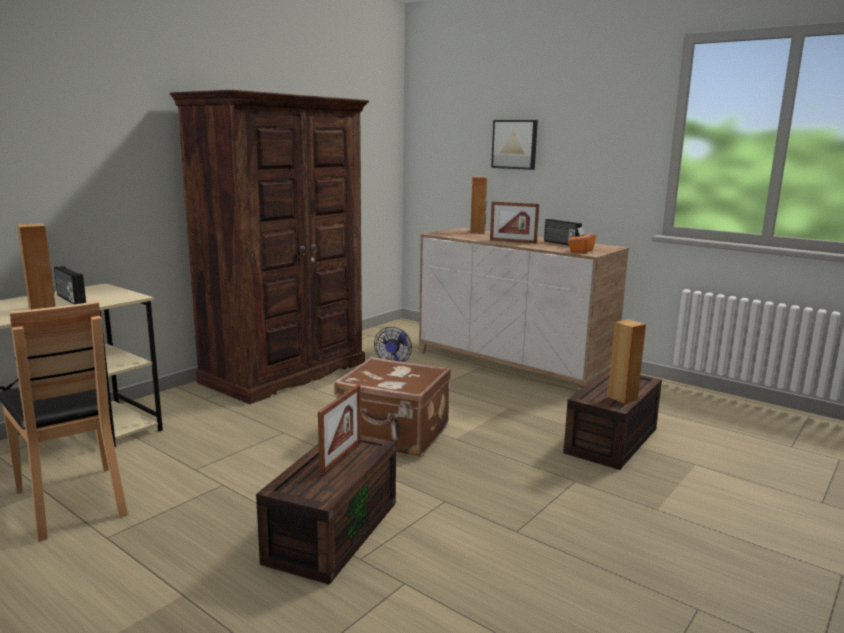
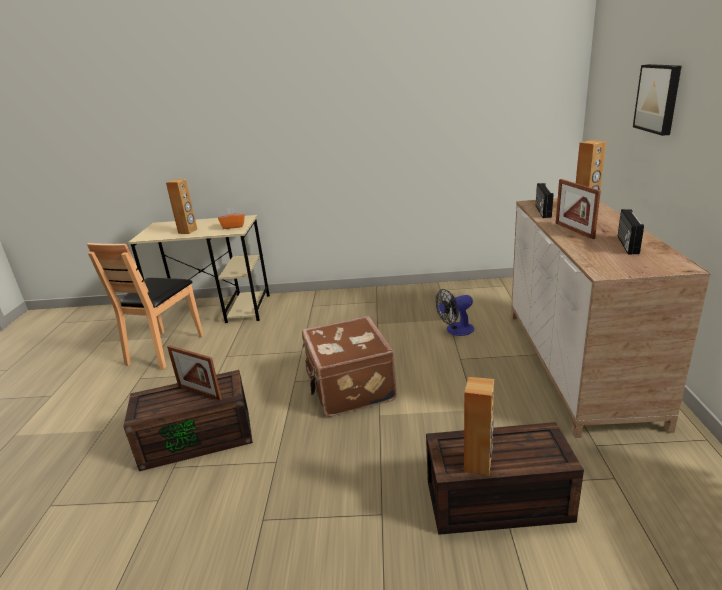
camera: 55 degrees right, 10 degrees up
(70, 299) = (212, 226): radio -> radio (542, 211)
(285, 372) = (386, 301): brown wardrobe -> none
(341, 457) = (199, 392): picture frame -> picture frame turned 45 degrees clockwise
(581, 251) = (606, 265): orange tissue box -> orange tissue box (233, 226)

